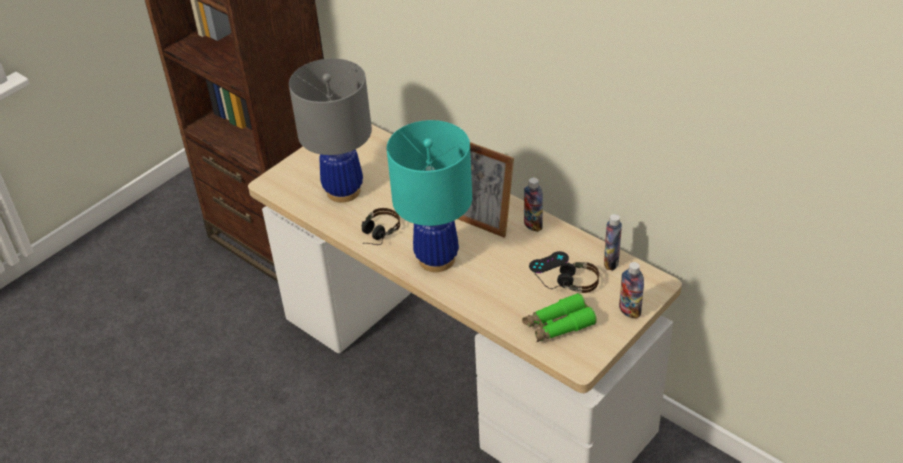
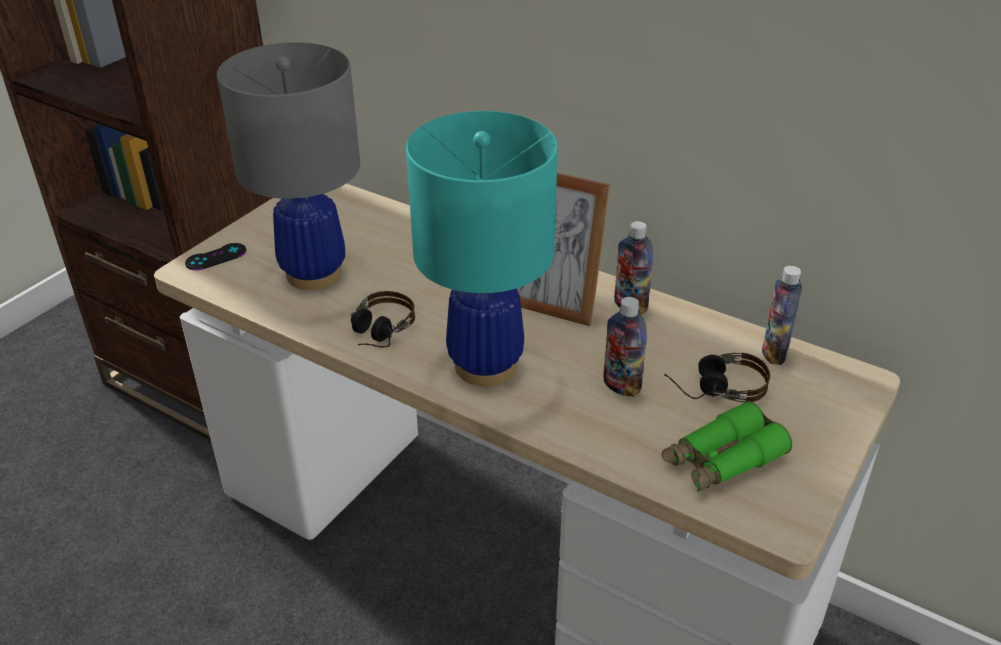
camera: 10 degrees left, 5 degrees down
(549, 262) = (673, 359): black game controller -> black game controller (216, 257)
(629, 311) = (834, 427): bottle -> bottle (621, 386)

